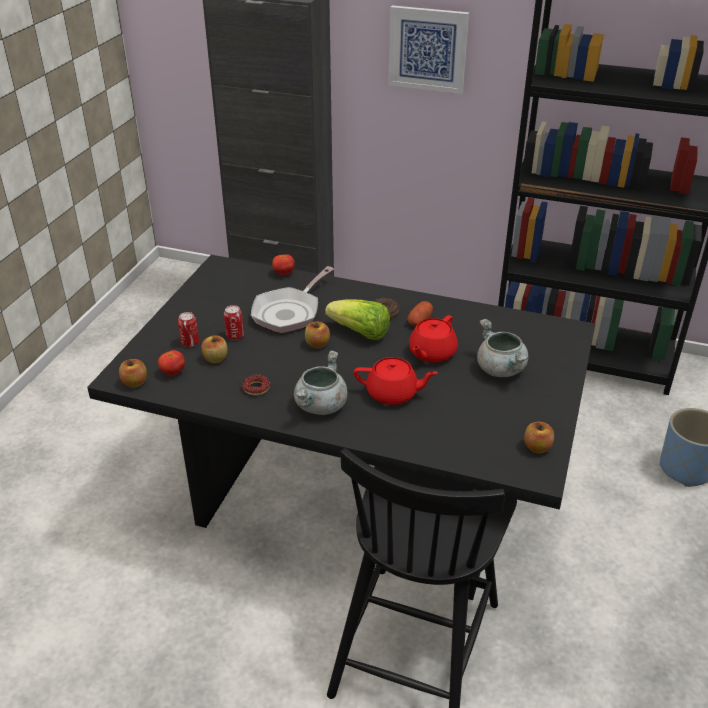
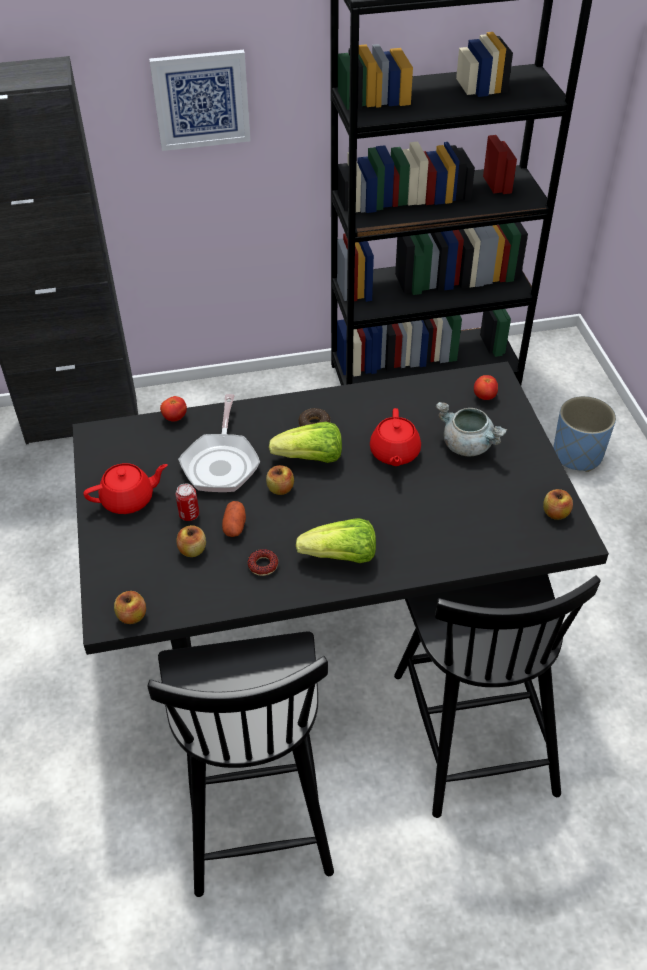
camera: 30 degrees left, 10 degrees up
(173, 372) = (162, 586): tomato -> tomato (484, 397)
(190, 343) = (149, 543): can -> none
(198, 605) = (254, 798): none -> black chair
(321, 406) = (341, 557): grey cooking pot -> lettuce
(393, 394) = (395, 513): red teapot -> red teapot (129, 499)
(419, 321) = (355, 421): potato -> potato (235, 526)

